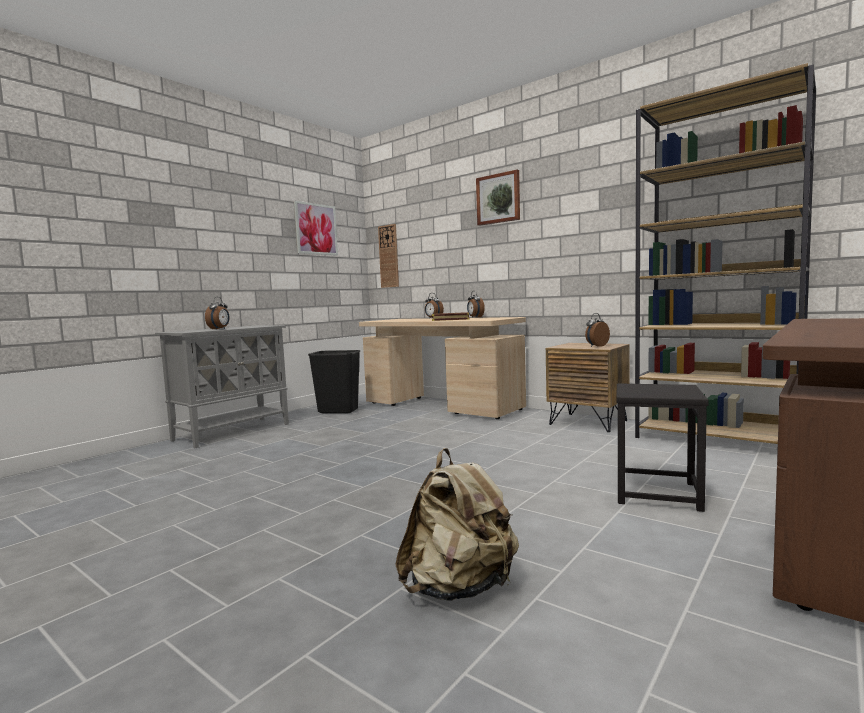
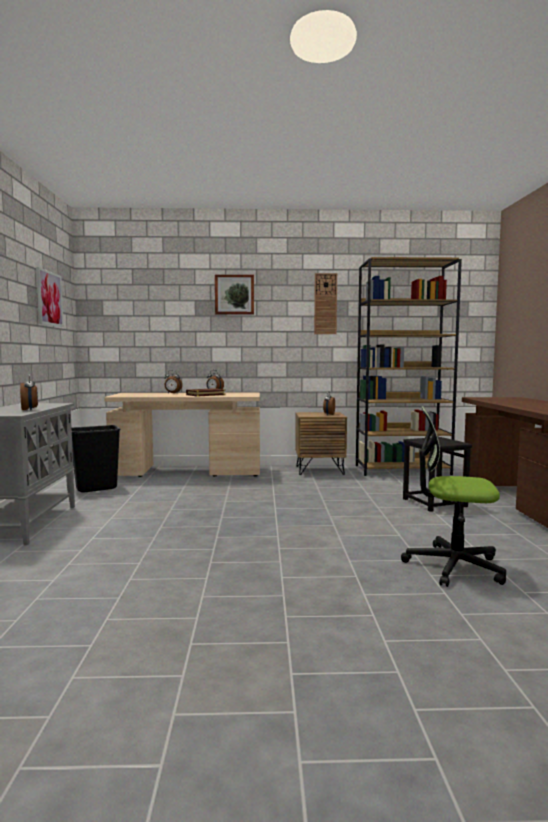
camera: 40 degrees left, 0 degrees up
(389, 256) = (108, 331): wall clock -> wall clock (325, 304)
(459, 588) = (453, 566): beige backpack -> office chair

